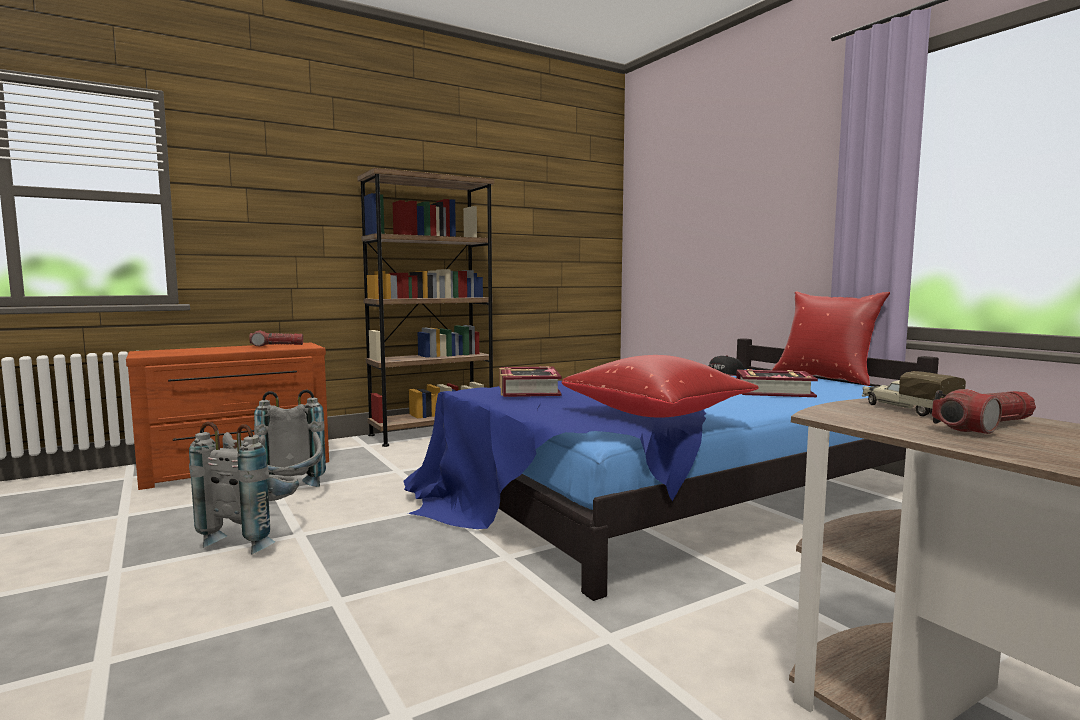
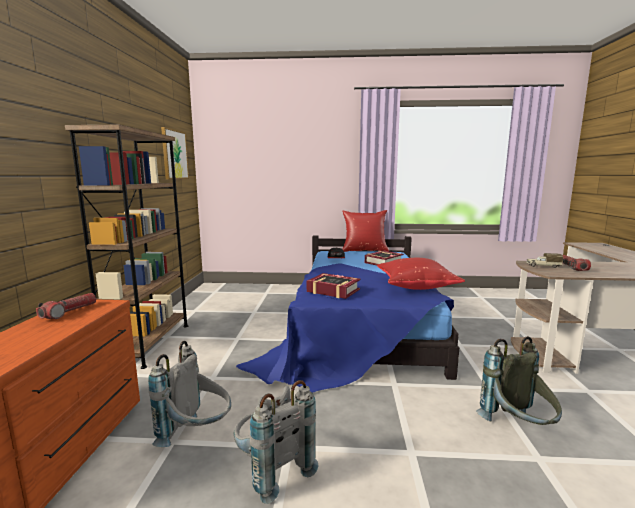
camera: 55 degrees left, 5 degrees up
(481, 685) = (518, 429): none -> grey backpack
(564, 208) = (174, 154): none -> picture

